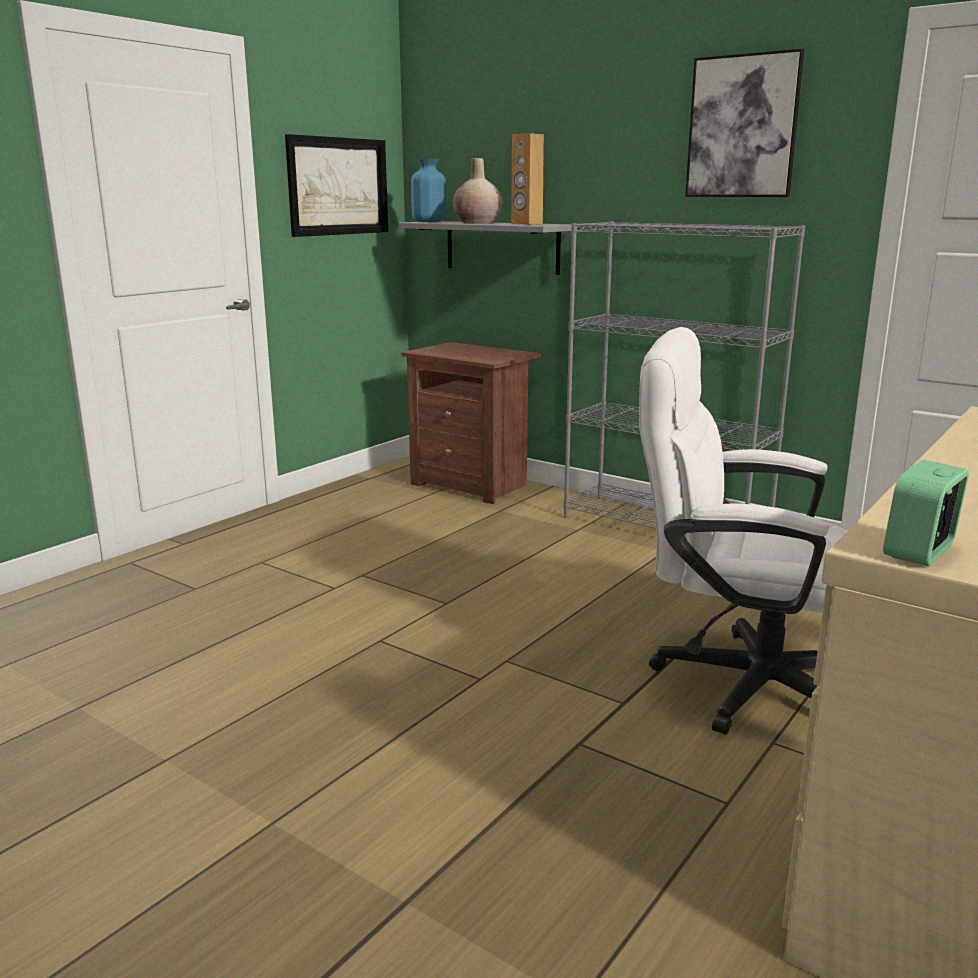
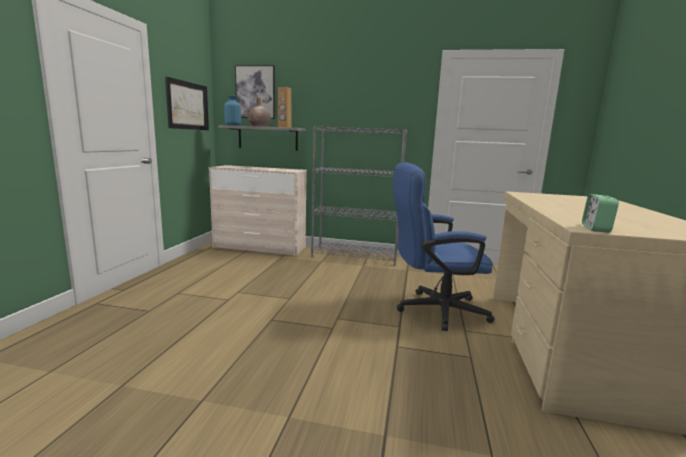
camera: 25 degrees left, 5 degrees down
(473, 485) = (259, 248): brown nightstand -> beige dresser
(739, 681) = (433, 310): white office chair -> blue office chair
(742, 127) = (379, 90): picture -> picture (255, 92)

